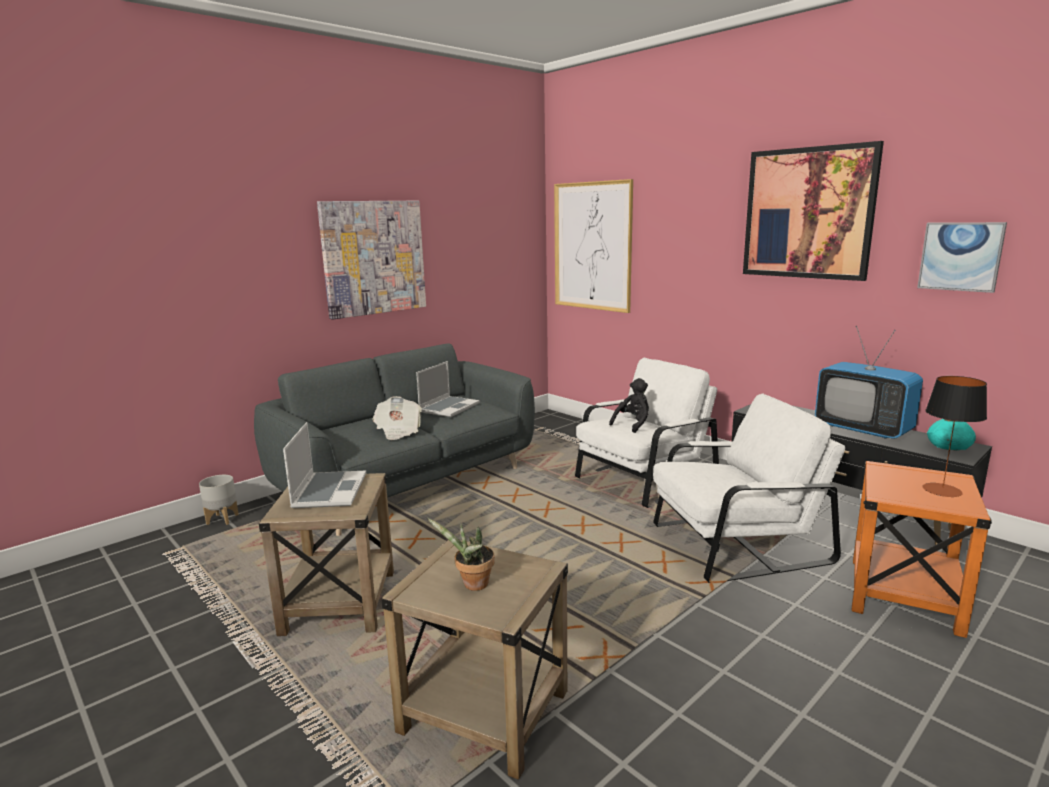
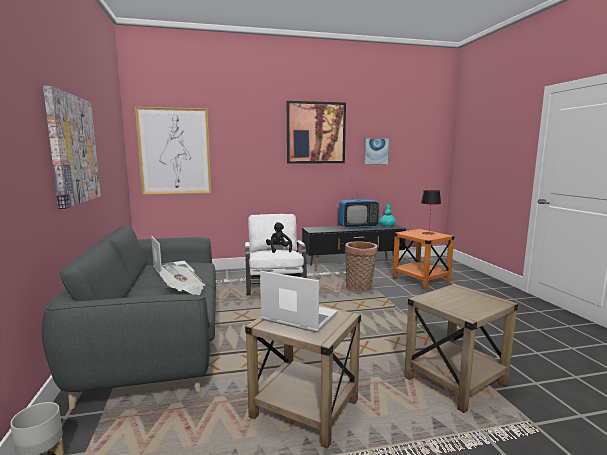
camera: 60 degrees left, 5 degrees down
(472, 585) = (467, 302): potted plant -> none
(737, 543) = (360, 288): white armchair -> basket

